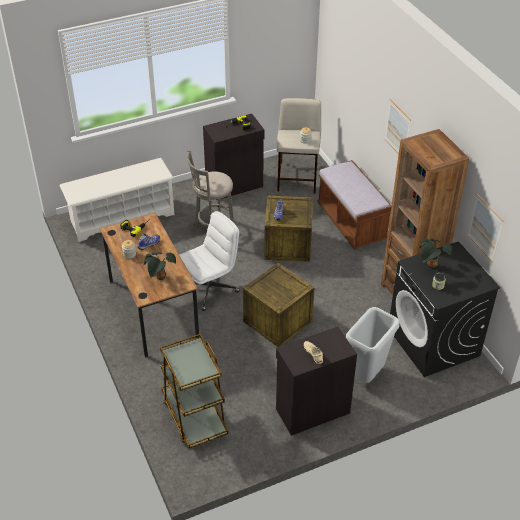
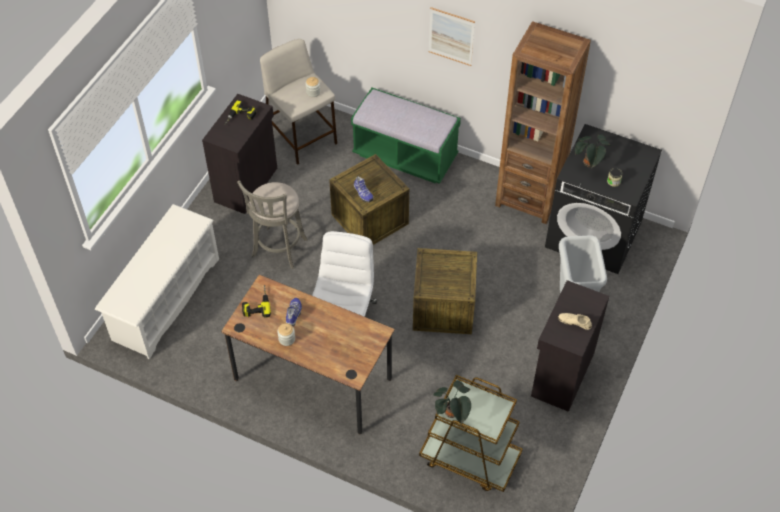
camera: 40 degrees left, 10 degrees up
(160, 278) = (347, 343): potted plant -> potted plant (452, 414)
(351, 223) = (405, 156): brown bench -> green bench
(485, 228) = (626, 100): picture -> none

